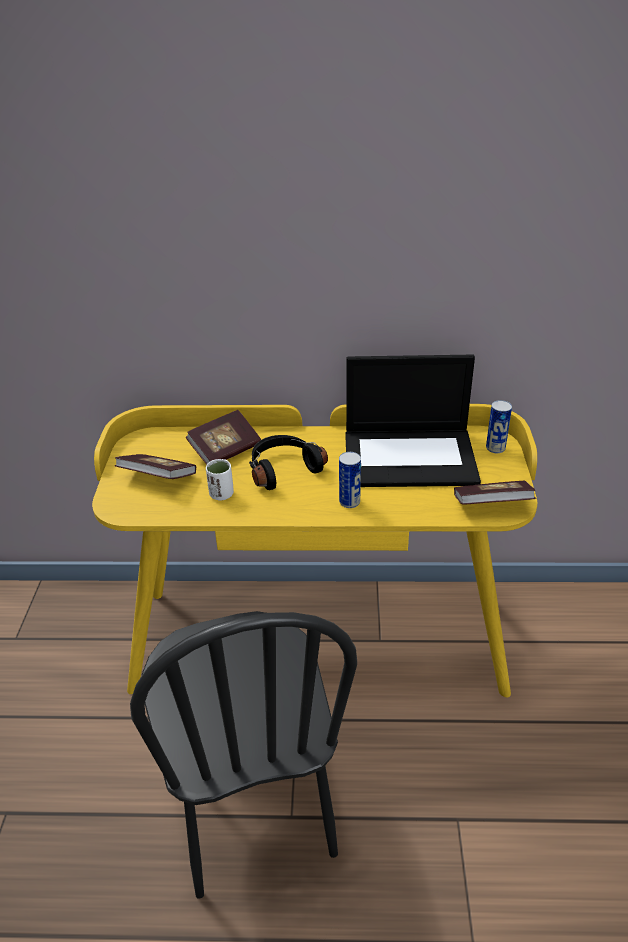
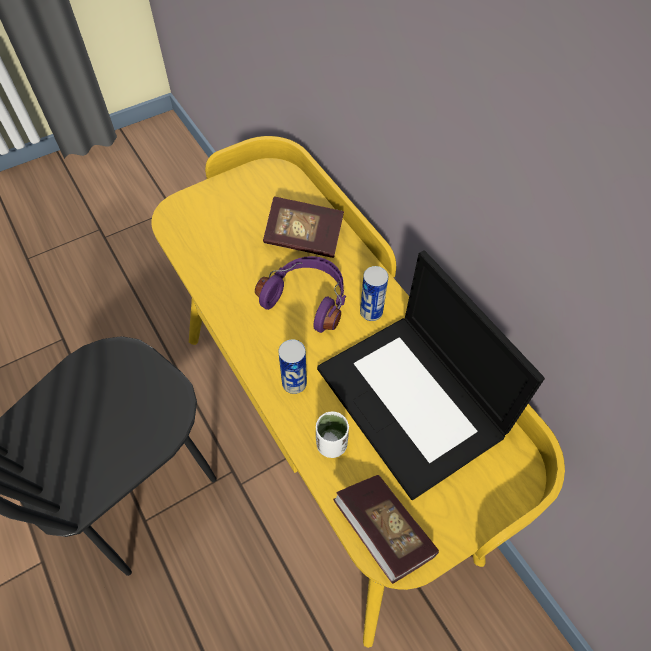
camera: 55 degrees right, 20 degrees up
(158, 478) = (229, 216): book -> none
(221, 494) = (237, 274): white cup -> white cup (331, 444)
(283, 469) = (307, 299): black headphones -> purple headphones
(495, 448) = (500, 485): can -> can (371, 312)

